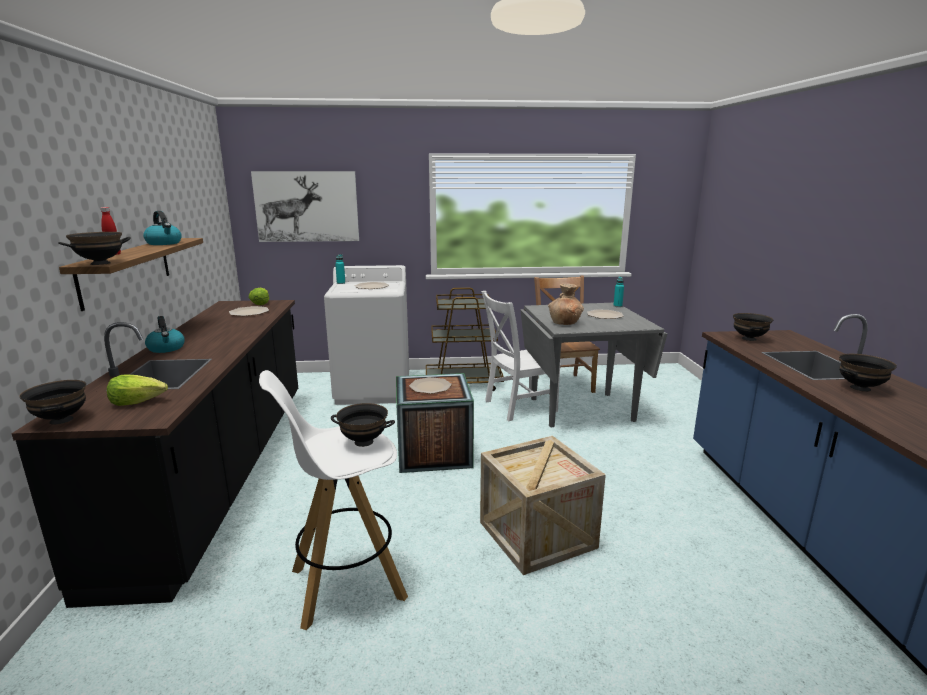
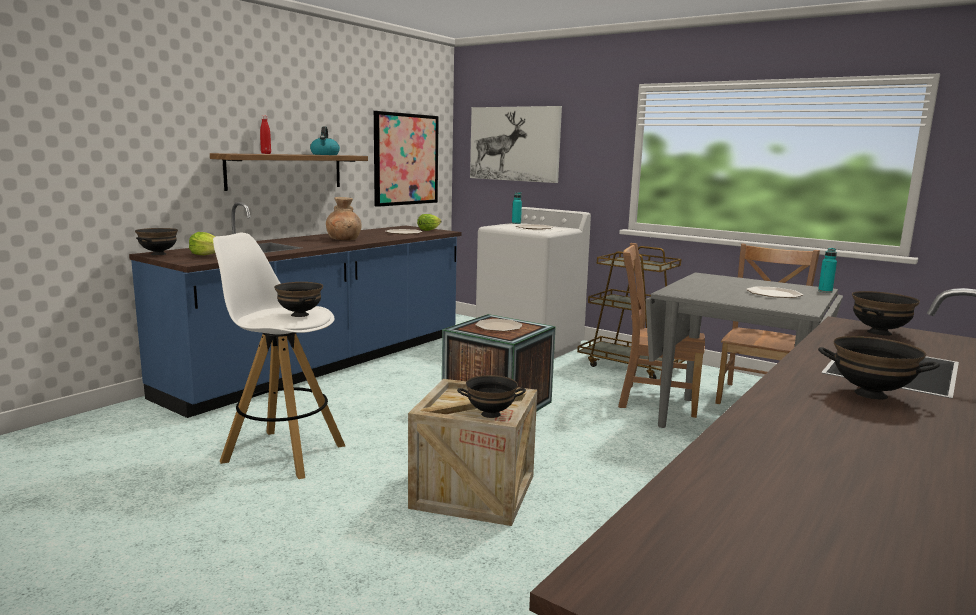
camera: 40 degrees right, 5 degrees down
(100, 263) = (233, 153): black bowl -> black bowl (491, 414)
(166, 348) = (295, 239): kettle -> none
(205, 232) = (406, 159): none -> picture
(221, 471) = (325, 364): black counter -> blue counter
(517, 406) = (654, 400): white chair -> brown chair
(565, 323) = (694, 290): brown vase -> brown vase (344, 239)

